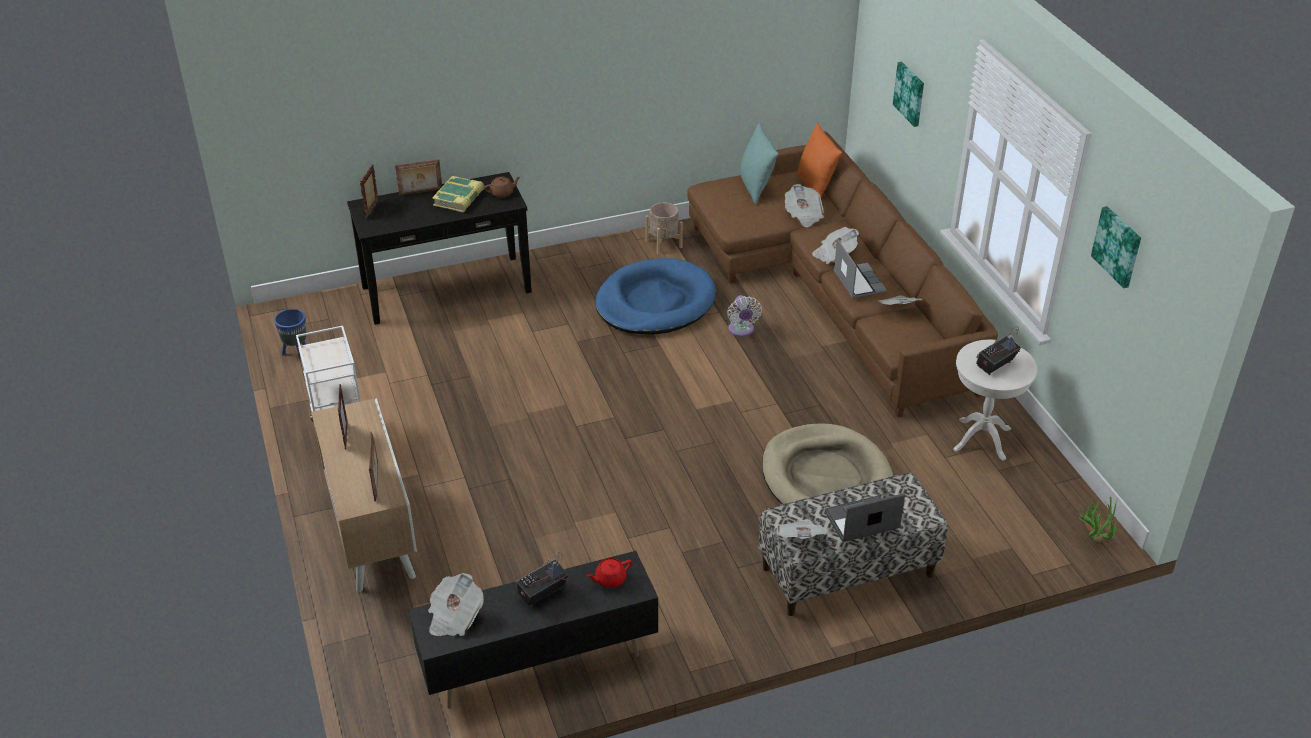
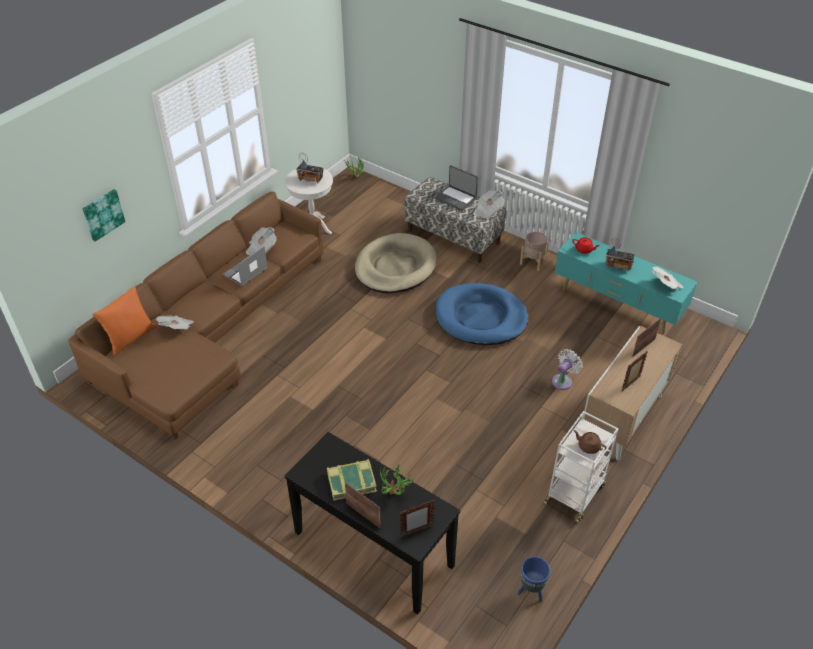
camera: 125 degrees left, 5 degrees up
(417, 213) = (395, 495): none -> potted plant
(502, 193) = (321, 458): brown teapot -> brown teapot (588, 446)
(537, 663) = (617, 305): black tv stand -> turquoise tv stand
(655, 302) = (291, 412): blue dog bed -> blue dog bed (481, 317)
(663, 244) = (210, 446): beige planter -> beige planter (533, 261)
(741, 330) = (290, 354): white fan -> white fan (563, 381)
(756, 188) = (154, 367): turquoise pillow -> none
(834, 255) = (219, 296): newspaper -> none
(1118, 246) = (291, 65): picture -> none

